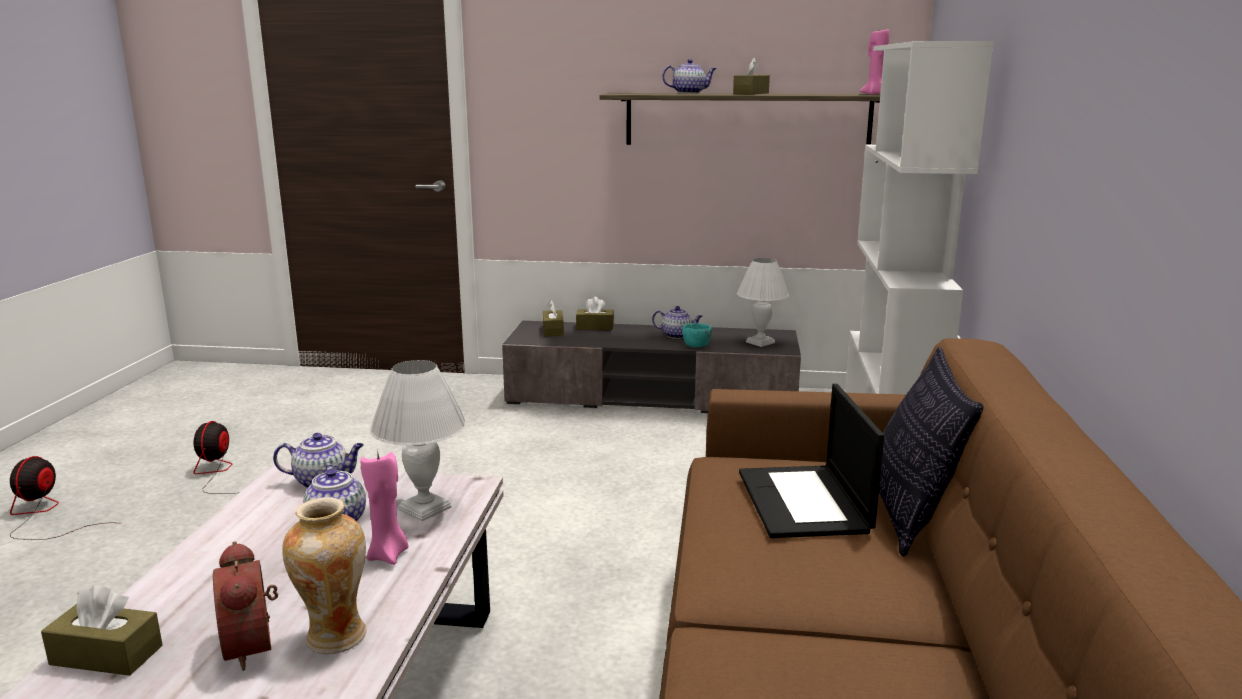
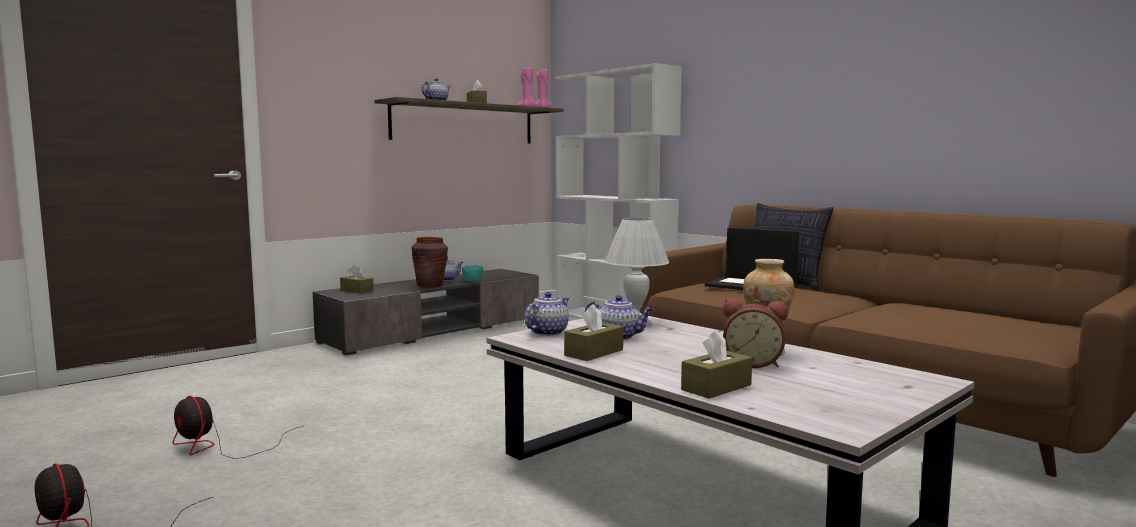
camera: 50 degrees left, 10 degrees down
(388, 555) = (684, 335): pink candle -> pink candle (527, 107)
(595, 327) = (380, 285): brown tissue box -> brown tissue box (594, 352)
(633, 342) = (430, 286): none -> brown vase
(759, 342) = (500, 274): white table lamp -> none

